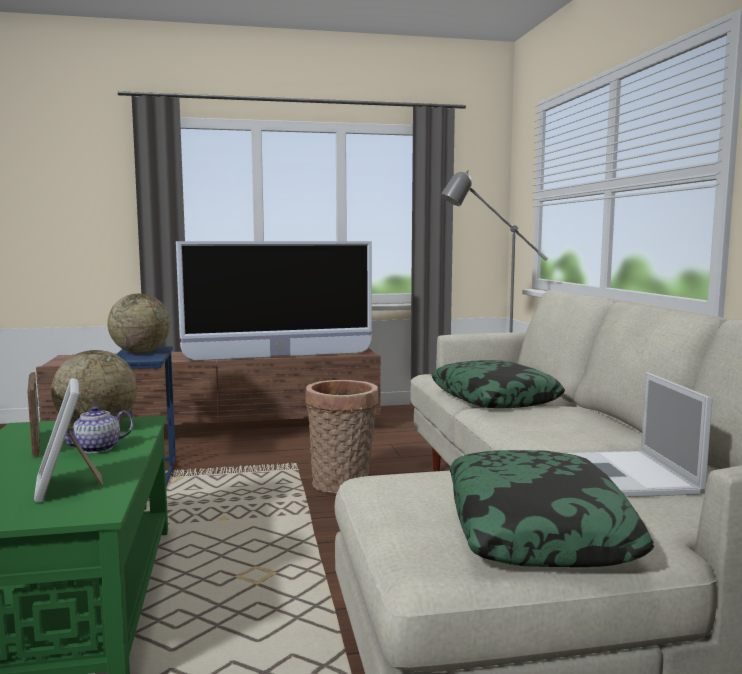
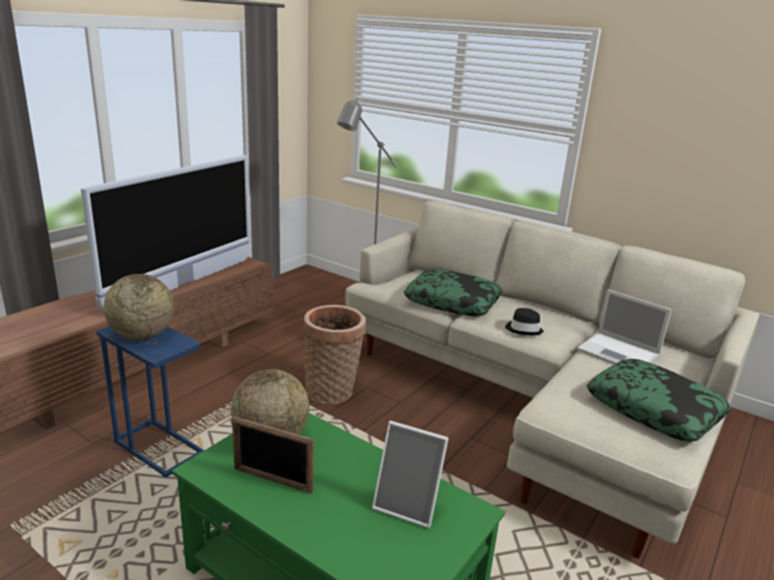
camera: 45 degrees left, 15 degrees up
(98, 448) = (332, 460): teapot -> none
(528, 428) = (524, 329): none -> black hat

